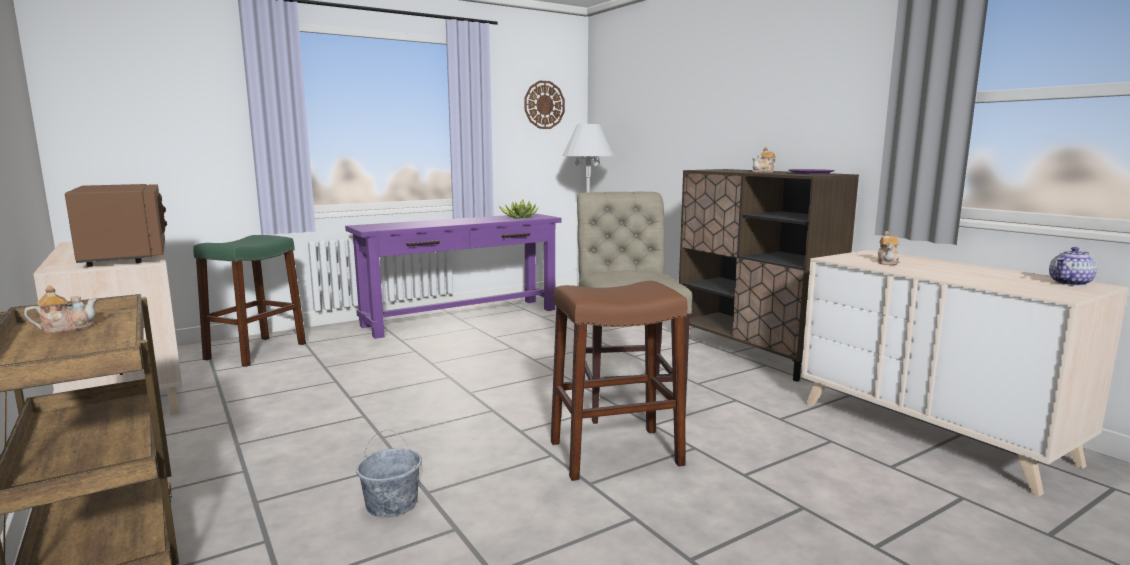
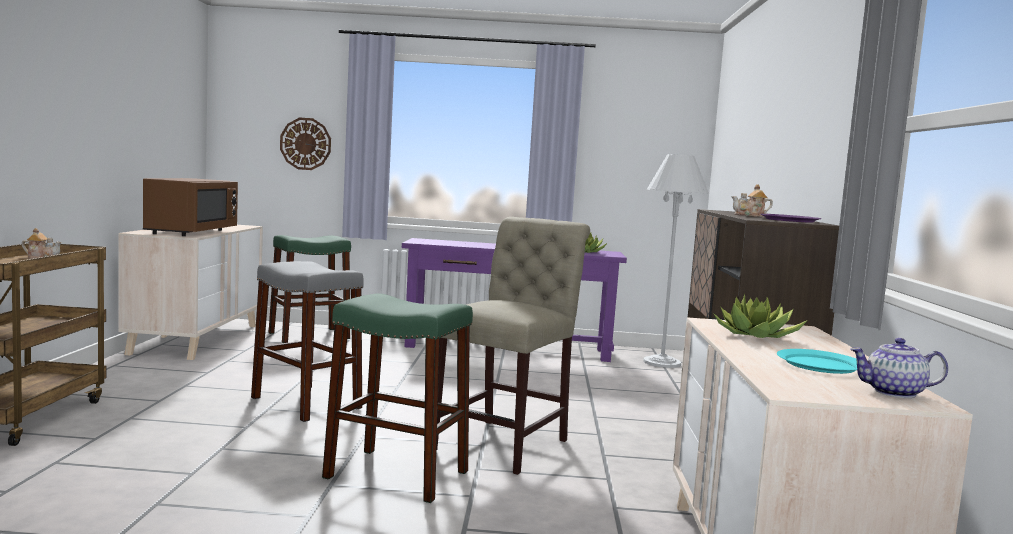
camera: 35 degrees right, 5 degrees down
(391, 504) = (189, 446): grey bucket -> none
(405, 419) = (306, 403): none -> grey stool
(544, 105) = (653, 133): wall clock -> wall clock (305, 144)
(615, 453) = (397, 474): brown stool -> green stool
(887, 262) = (757, 335): teapot -> potted plant
(987, 274) = (820, 365): none -> turquoise plate

